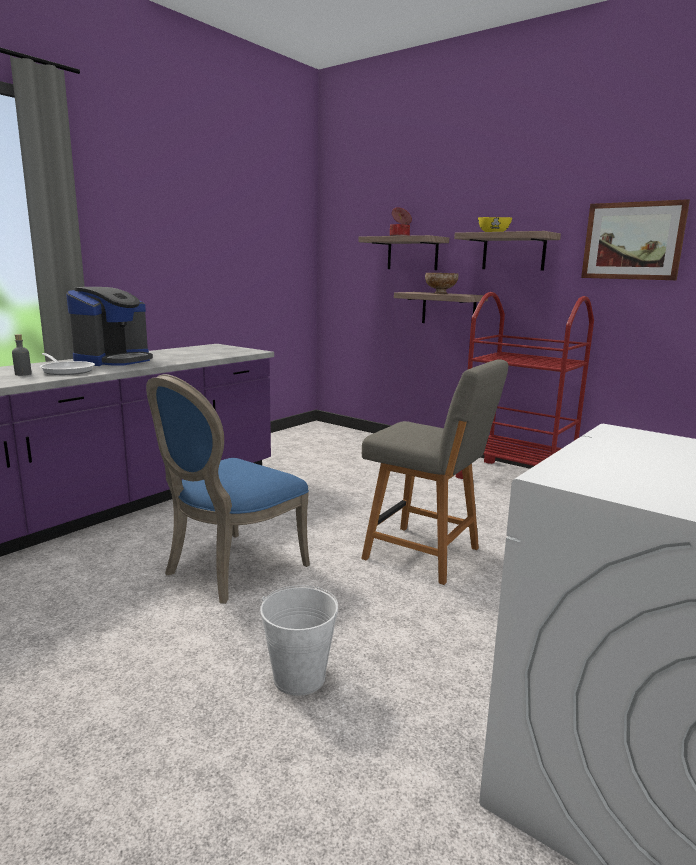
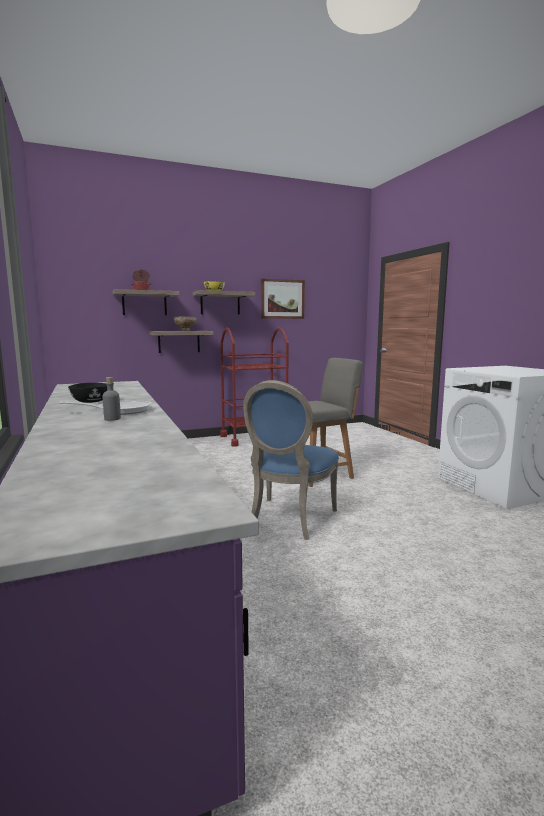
camera: 60 degrees left, 5 degrees down
(114, 360) = (90, 402): coffee machine -> black bowl
(230, 569) = (288, 520): blue chair -> blue chair turned 45 degrees clockwise
(299, 678) = (417, 522): white bucket -> none

